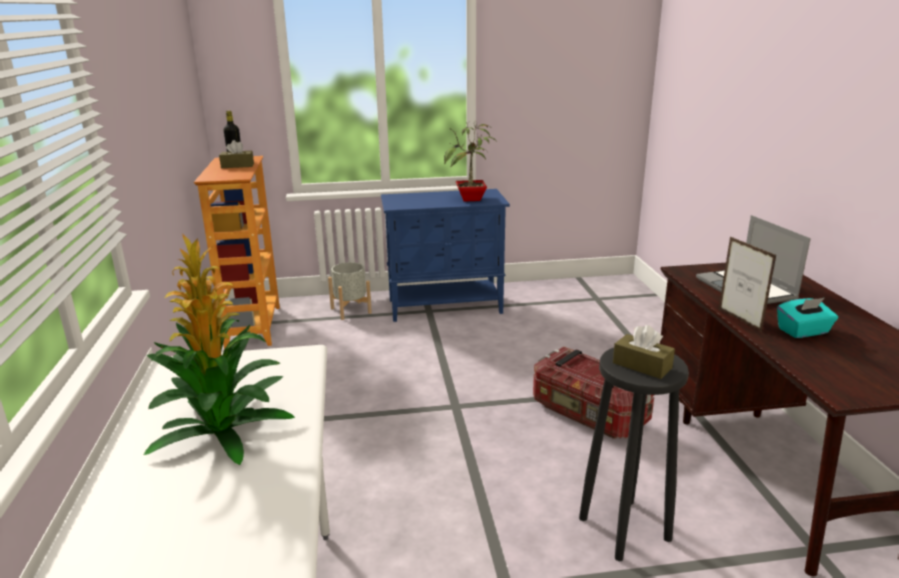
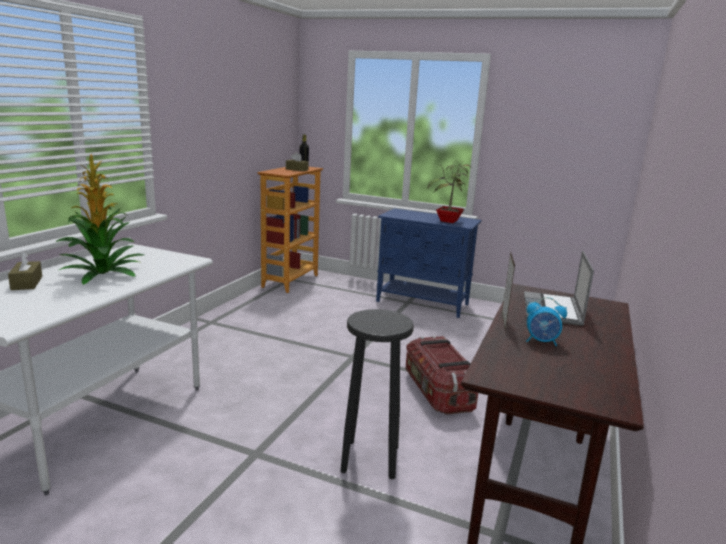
camera: 30 degrees right, 5 degrees down
(351, 310) = (357, 288): grey planter -> none
(642, 365) = (376, 321): brown tissue box -> brown tissue box (27, 283)
(803, 331) = (541, 342): turquoise tissue box -> alarm clock

